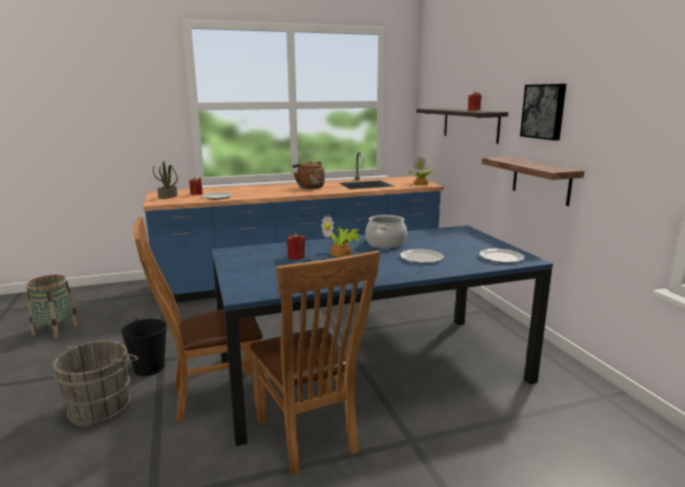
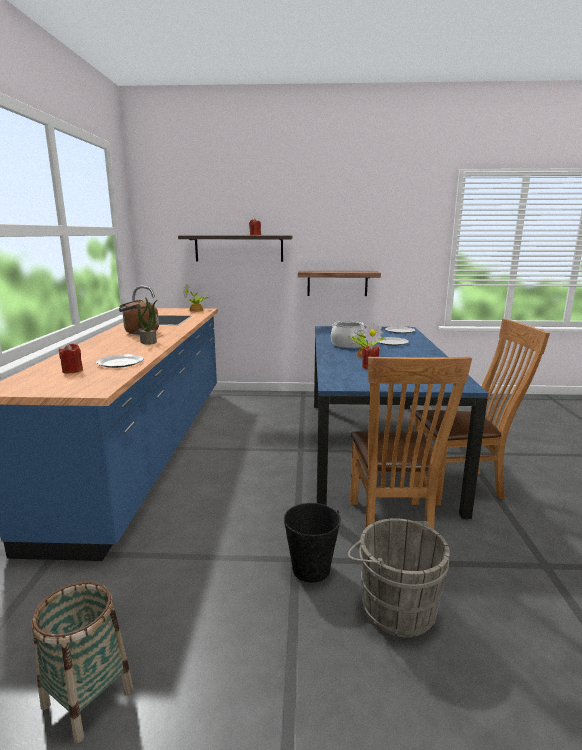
camera: 70 degrees left, 0 degrees up
(168, 197) = (61, 384): potted plant -> potted plant (149, 342)
(544, 111) = (334, 233): picture -> none

